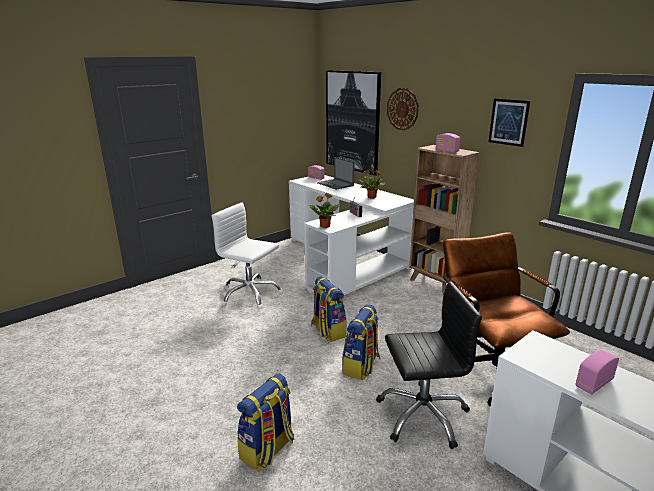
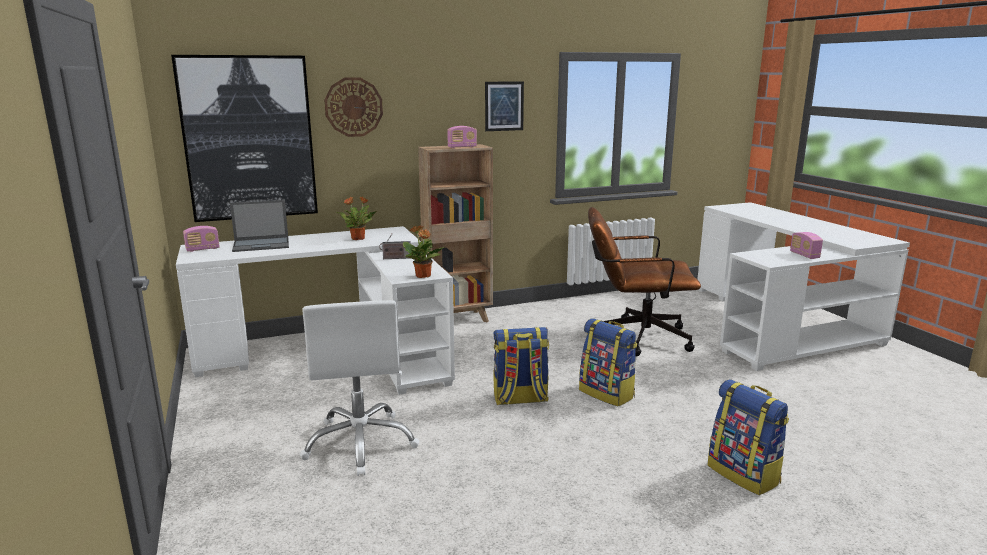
camera: 70 degrees left, 5 degrees down
(250, 295) = (361, 443): white office chair -> white office chair turned 60 degrees counterclockwise
(422, 415) = (696, 381): black office chair -> none

